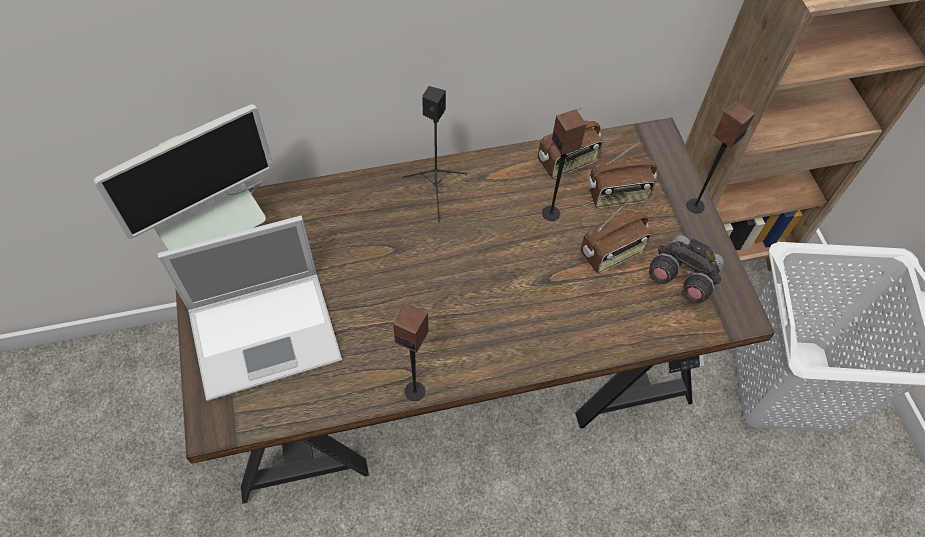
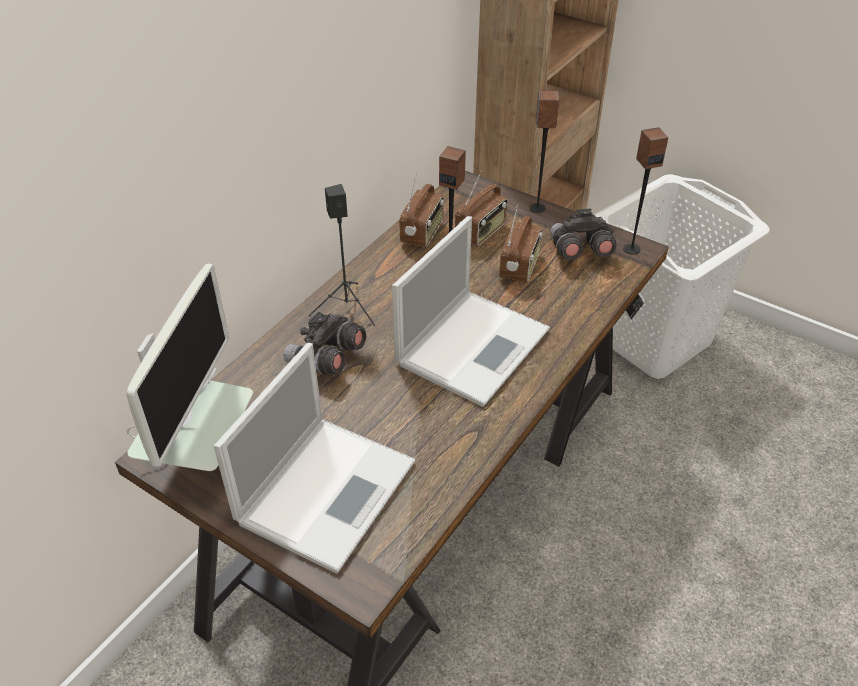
camera: 40 degrees left, 15 degrees down
(374, 225) = (326, 359): none -> grey binoculars
(415, 391) = (493, 440): speaker -> speaker (631, 249)
(493, 297) = (474, 345): none -> laptop

